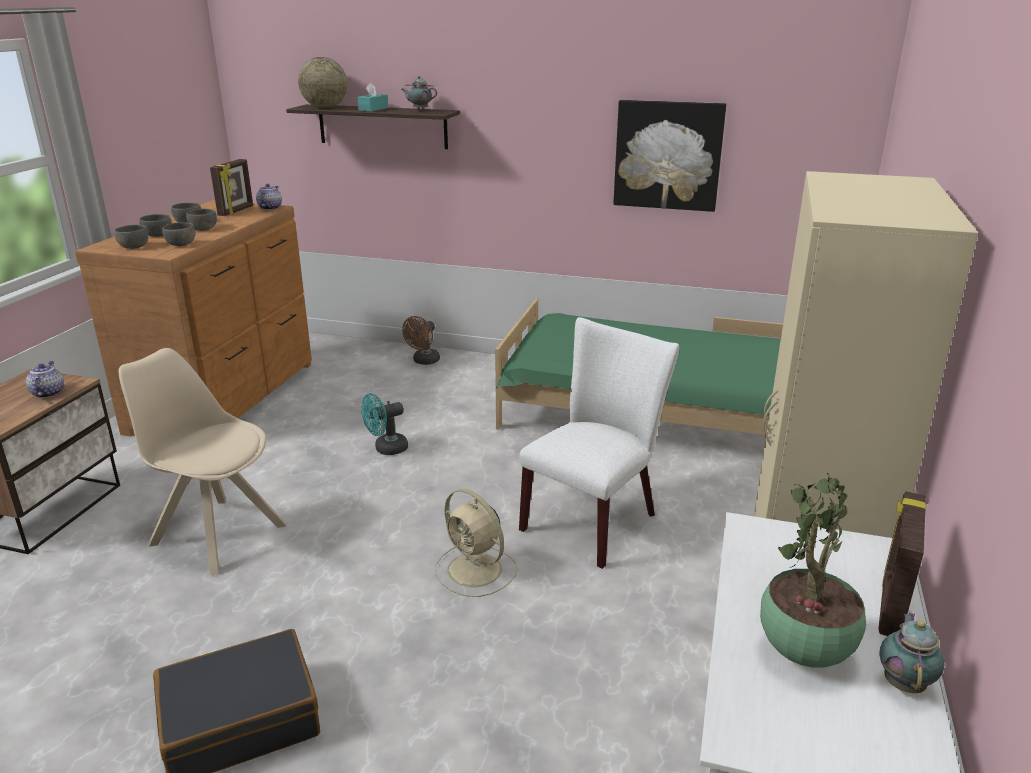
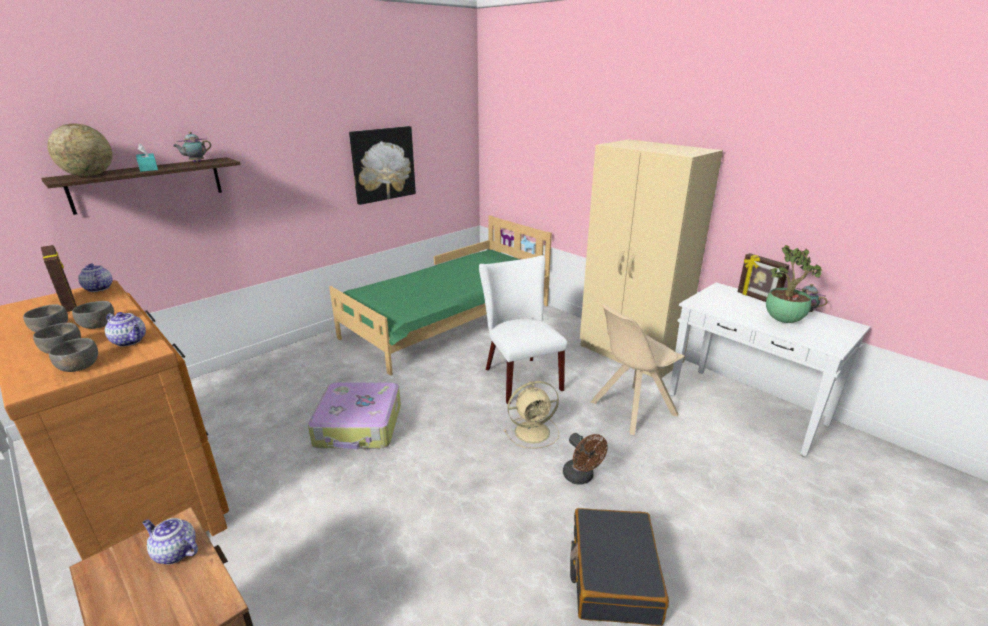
camera: 60 degrees left, 0 degrees up
(181, 244) = (130, 341): grey bowl -> teapot
(216, 533) = (380, 547): beige chair -> beige chair (631, 409)
(386, 449) = (359, 426): turquoise fan -> suitcase
(424, 361) = (255, 373): brown fan -> brown fan (581, 477)

